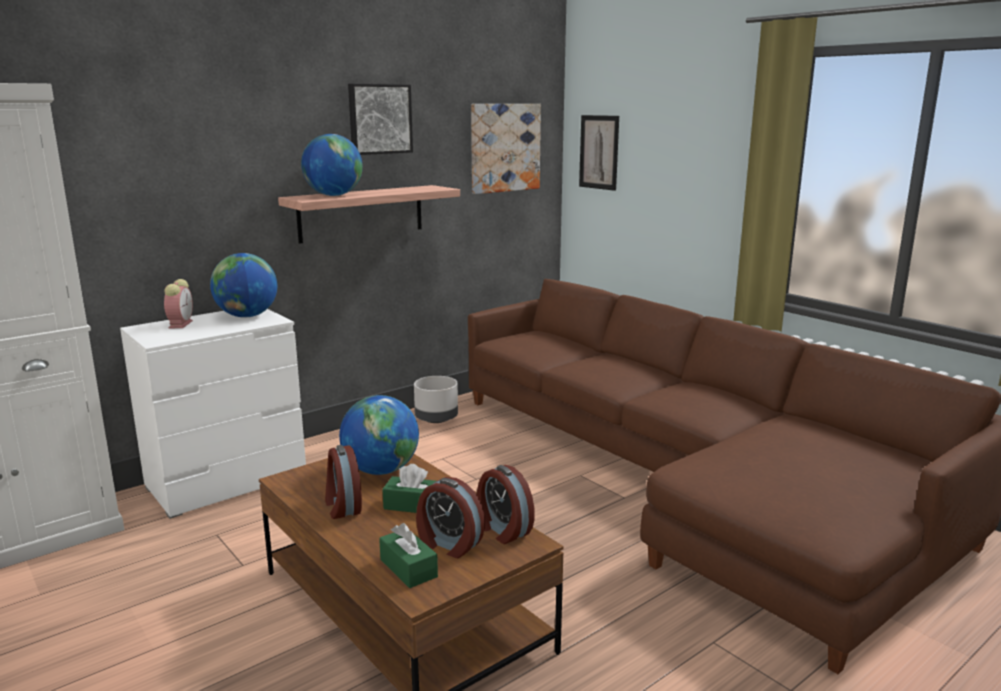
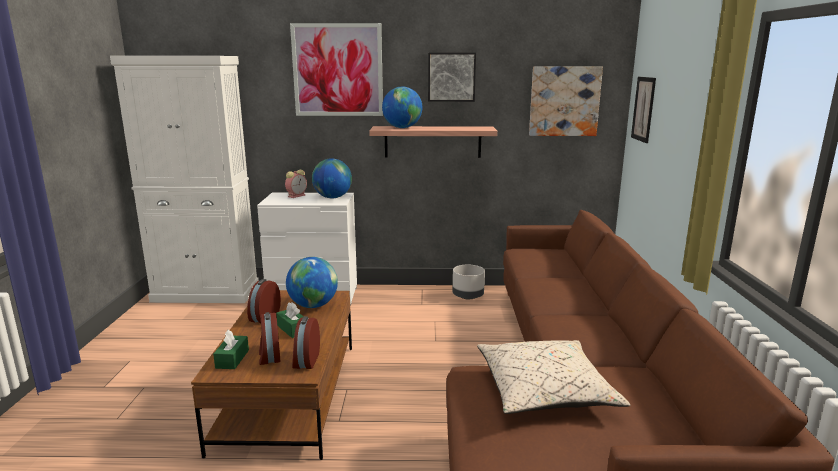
camera: 40 degrees right, 0 degrees up
(218, 110) = (337, 70): none -> picture
(769, 459) = (544, 391): none -> beige pillow

